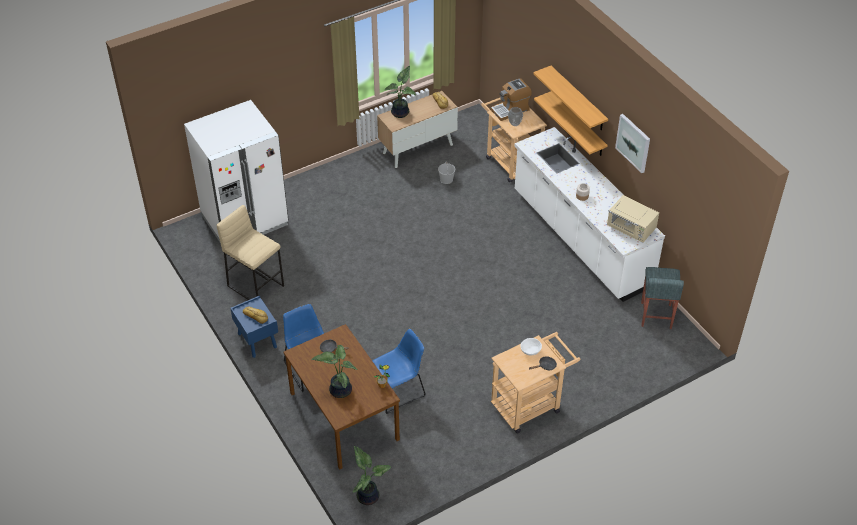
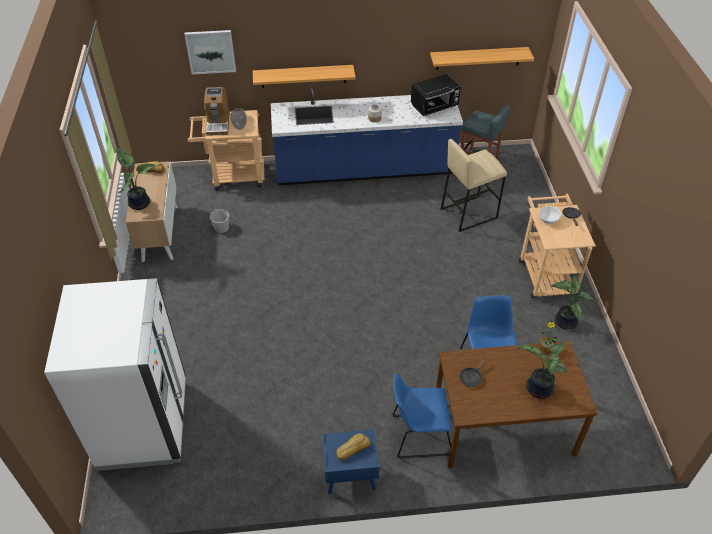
camera: 65 degrees left, 0 degrees up
(256, 285) = (261, 448): beige stool -> beige stool (468, 213)
(368, 495) = (619, 441): potted plant -> potted plant (564, 321)
(578, 99) = (297, 48): shelf -> shelf (478, 58)
(580, 239) = (364, 170): white counter -> blue counter
(631, 229) = (435, 106): beige microwave -> black microwave
(633, 143) = (390, 34): picture -> picture (211, 51)

